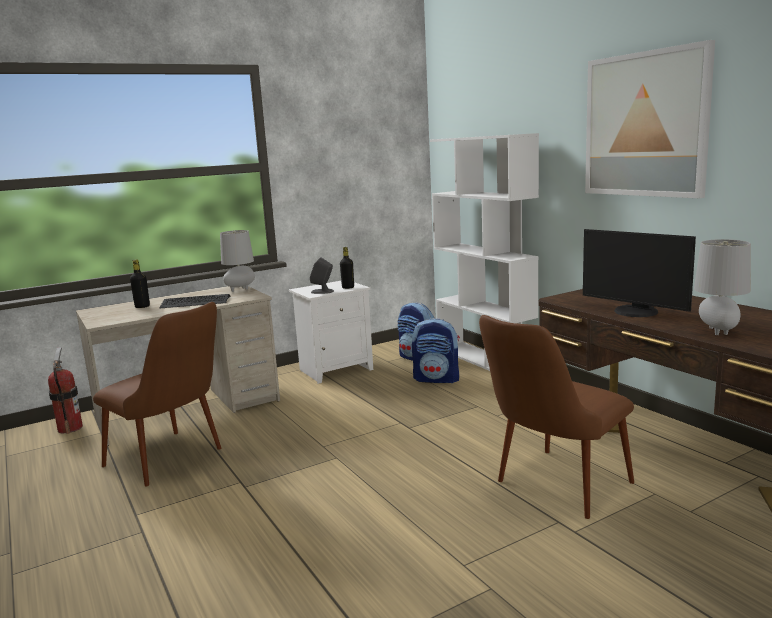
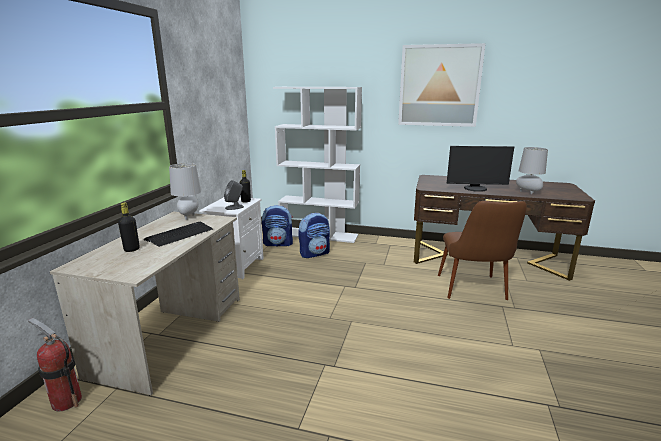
camera: 45 degrees left, 5 degrees up
(174, 462) = (245, 376): brown chair -> none

